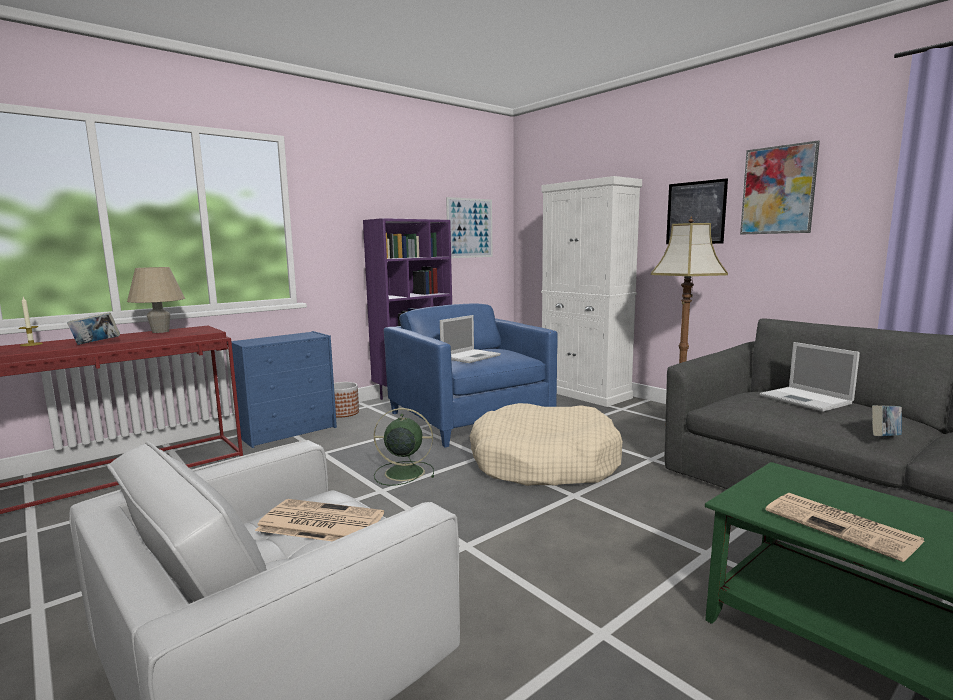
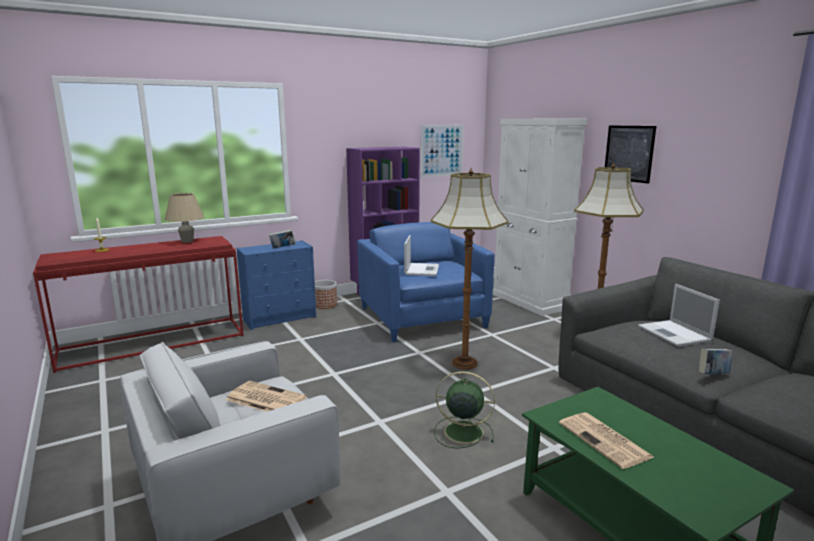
camera: 10 degrees right, 5 degrees up
(96, 343) = (143, 252): book -> book (282, 248)
(402, 473) = (354, 361): green fan -> green fan (461, 432)
(471, 356) = (421, 269): laptop -> laptop turned 45 degrees counterclockwise
(544, 463) = (464, 363): beige dog bed -> floor lamp
(778, 190) = (696, 141): picture -> none

